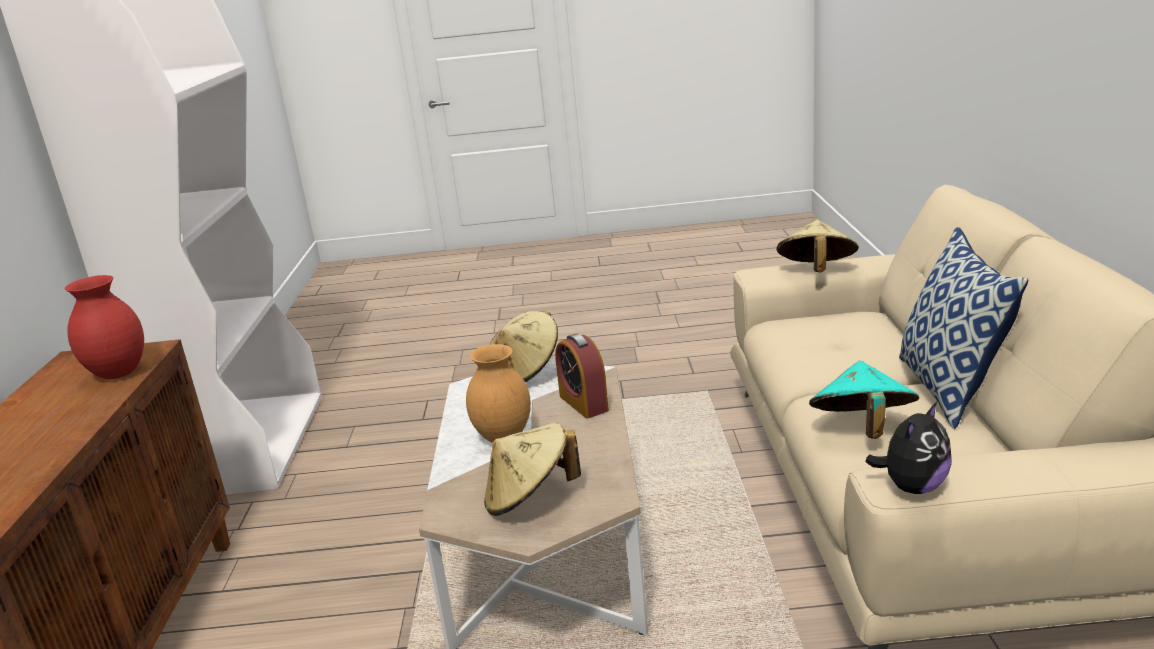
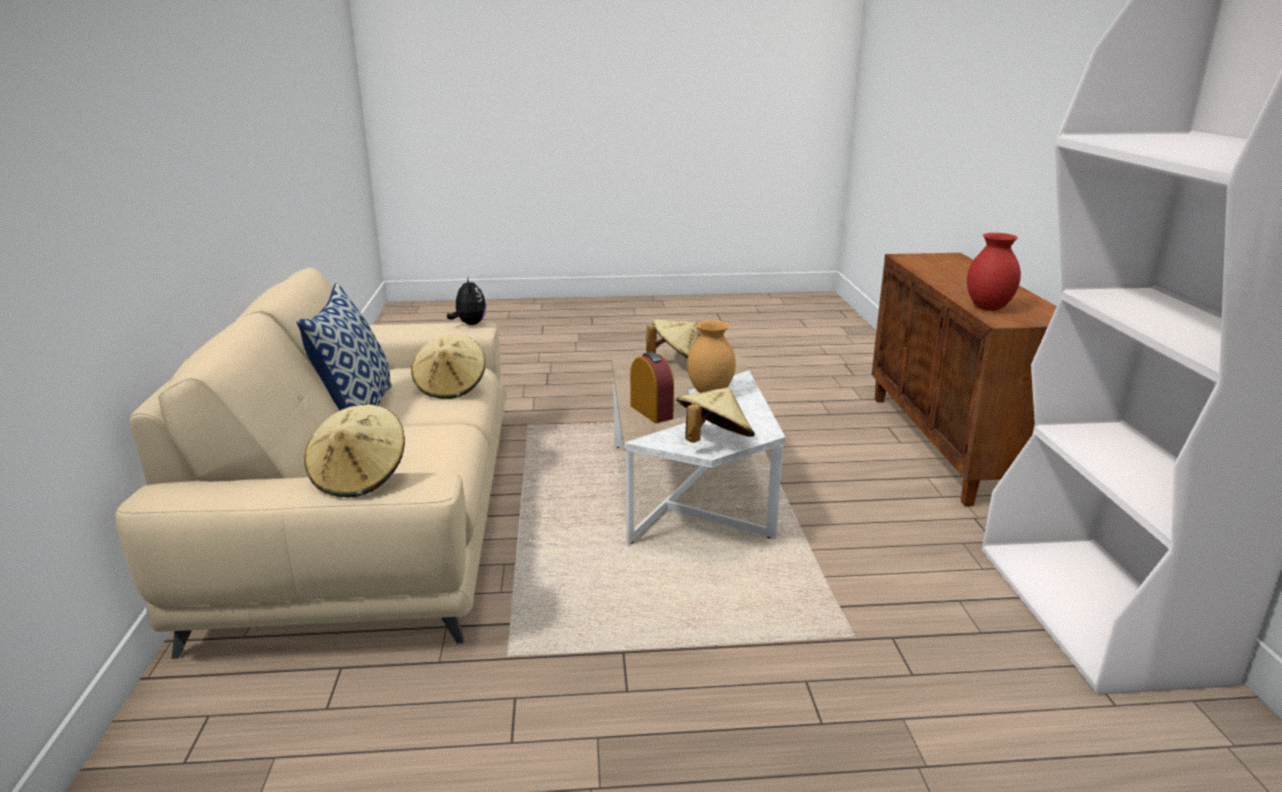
camera: 175 degrees right, 0 degrees up
(862, 429) = (451, 387): turquoise hat -> beige hat
(912, 487) = (469, 324): plush toy -> plush toy turned 120 degrees clockwise

